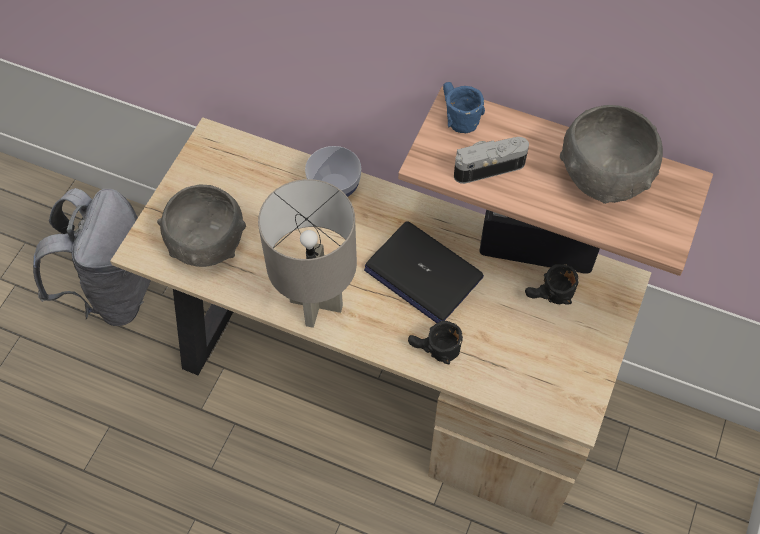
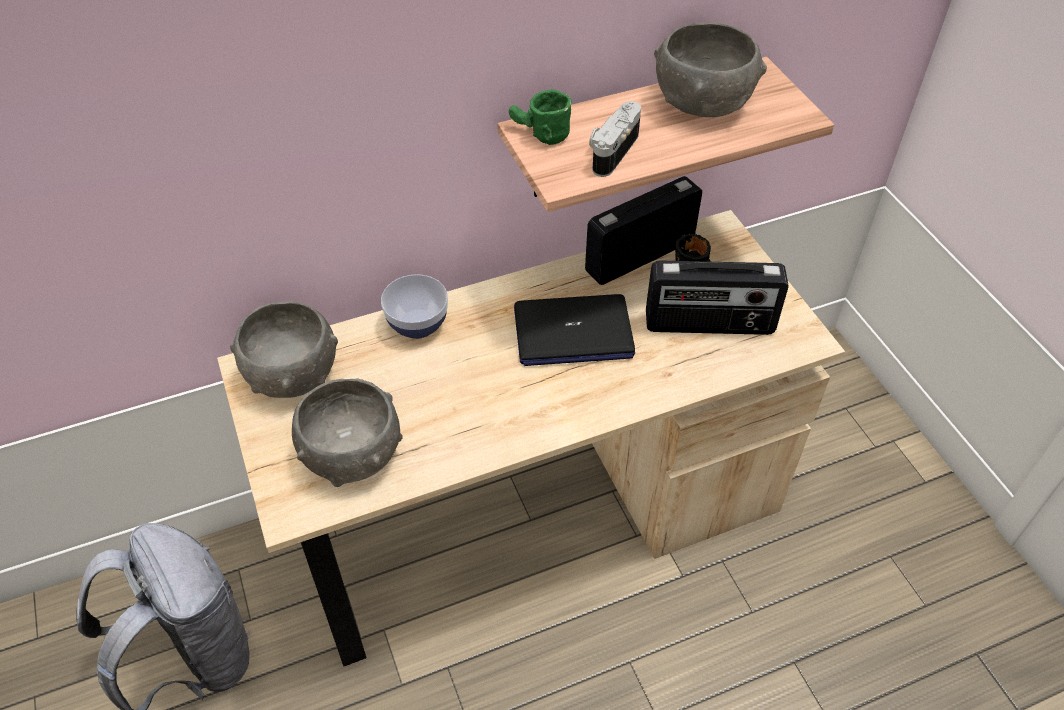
camera: 45 degrees left, 10 degrees down
(229, 162) = (292, 374): none -> grey bowl
(315, 304) = (514, 424): grey table lamp -> none
(434, 351) = (654, 381): black mug -> none
(456, 116) = (538, 134): blue mug -> green mug
(520, 345) = (709, 325): none -> radio

